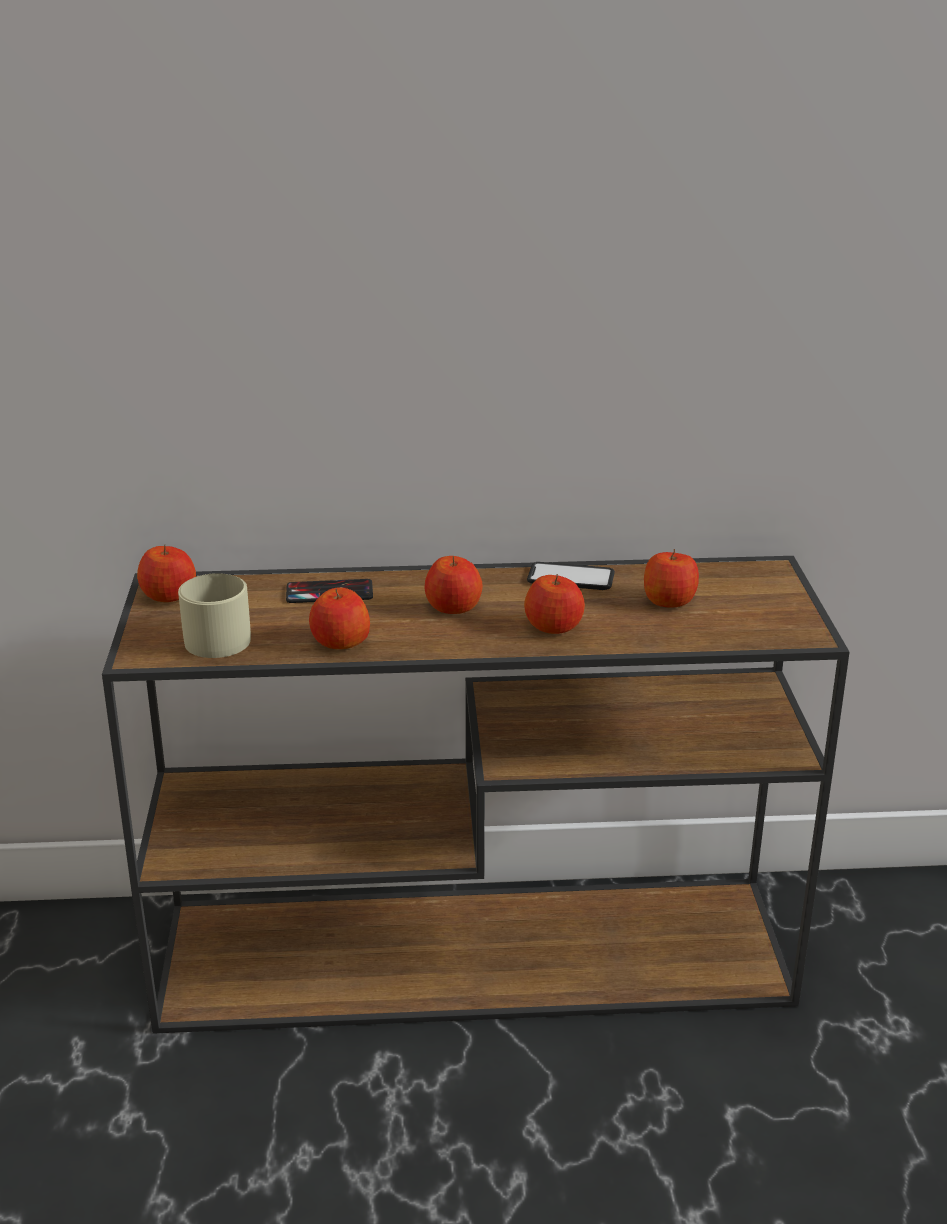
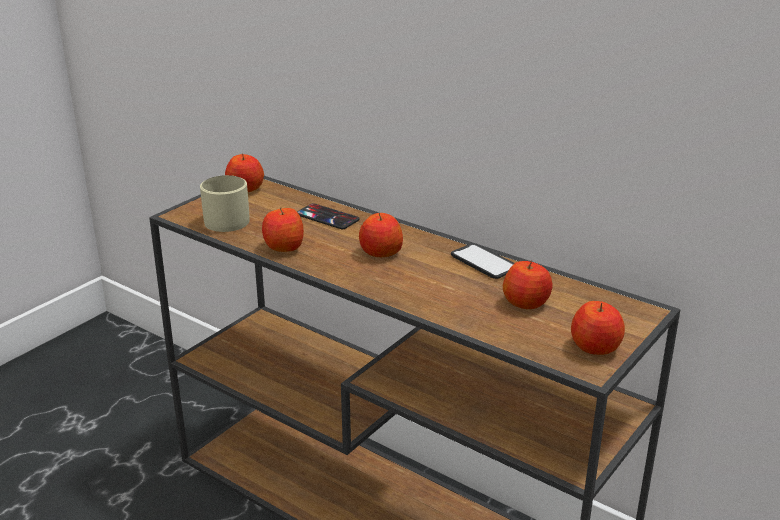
camera: 40 degrees right, 0 degrees up
(554, 627) = (420, 288): apple -> apple (595, 347)

